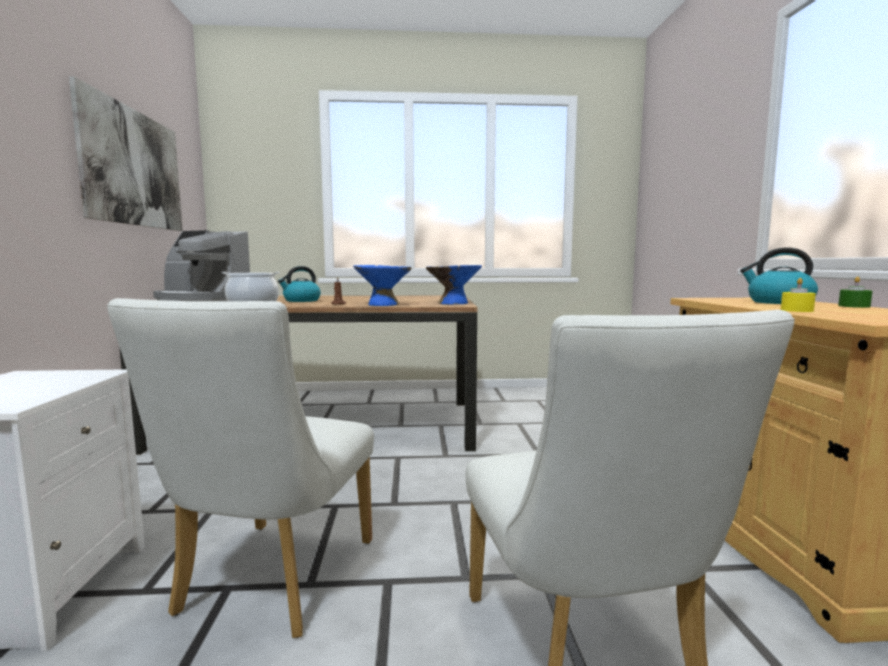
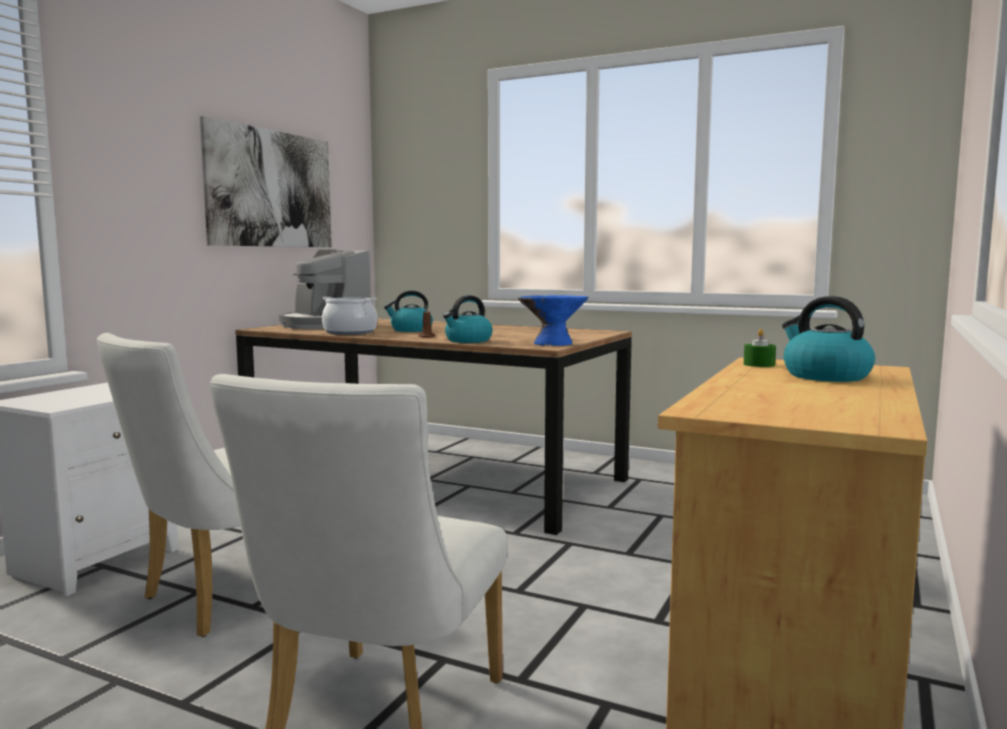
camera: 30 degrees right, 0 degrees up
(383, 304) = (468, 341): blue bowl -> kettle
(796, 310) = (734, 389): yellow candle -> none
(854, 306) = (883, 391): green candle -> green candle (759, 364)

